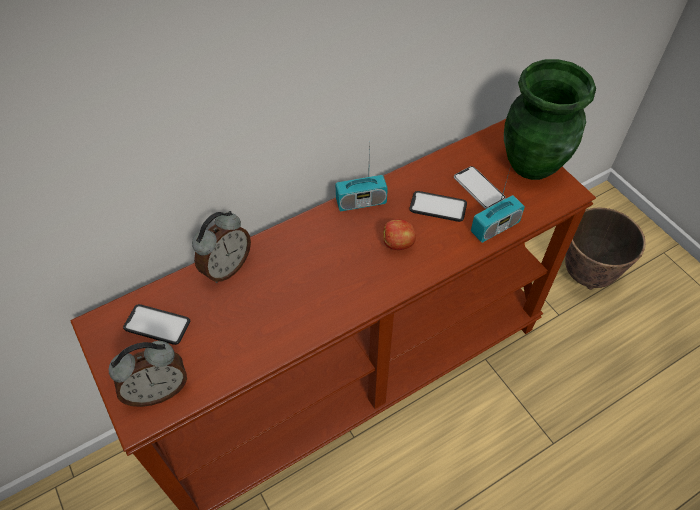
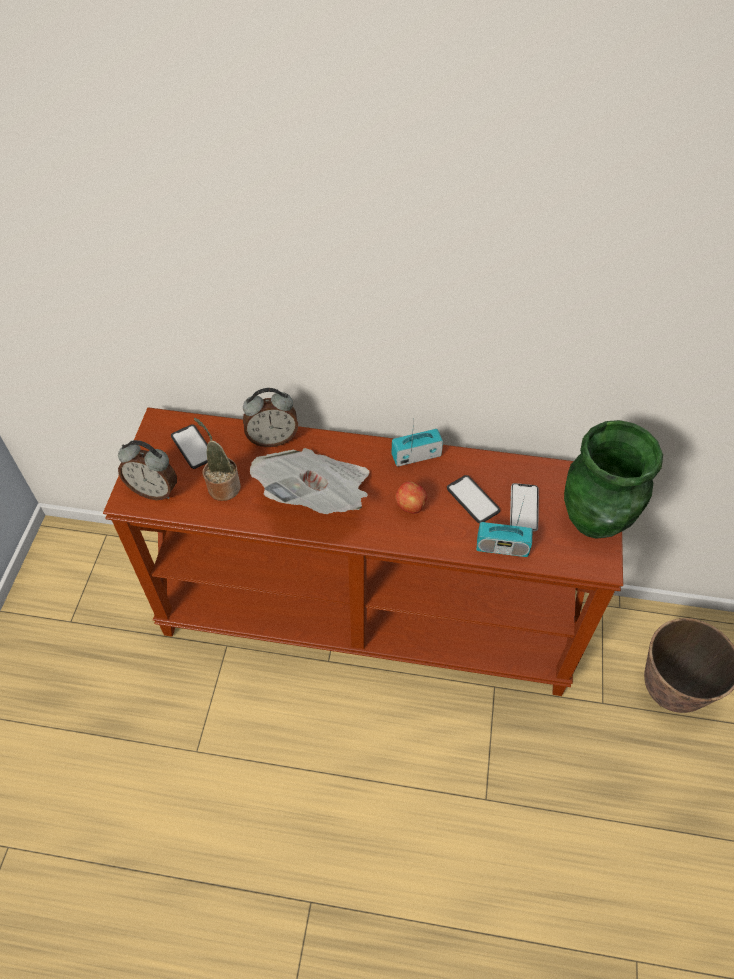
camera: 40 degrees right, 0 degrees up
(222, 339) = (222, 486): none -> potted plant
(317, 289) = (317, 497): none -> newspaper
(361, 202) = (416, 455): radio -> radio turned 135 degrees clockwise

